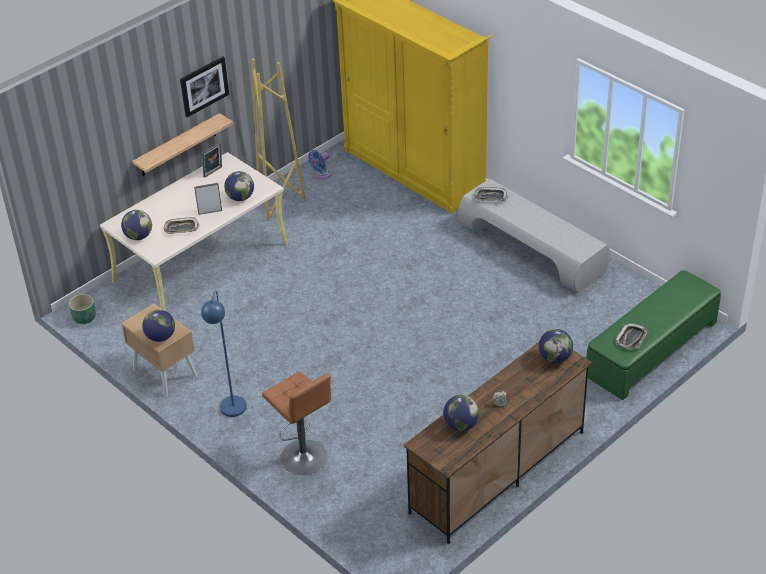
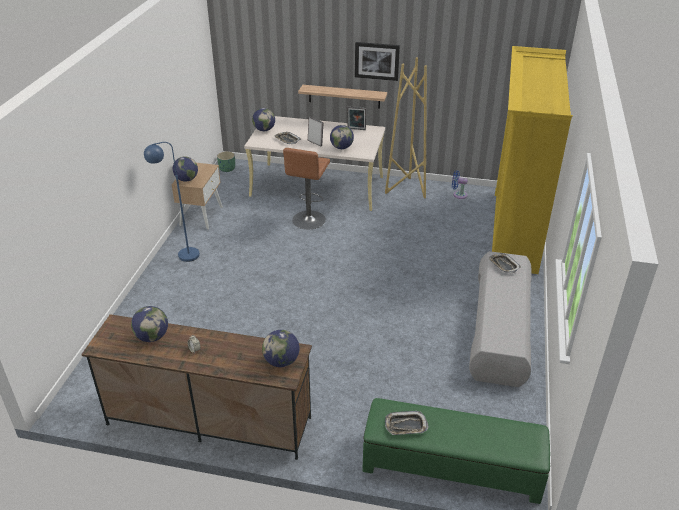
camera: 55 degrees right, 5 degrees down
(303, 458) = (159, 307): brown stool -> brown stool (308, 220)

